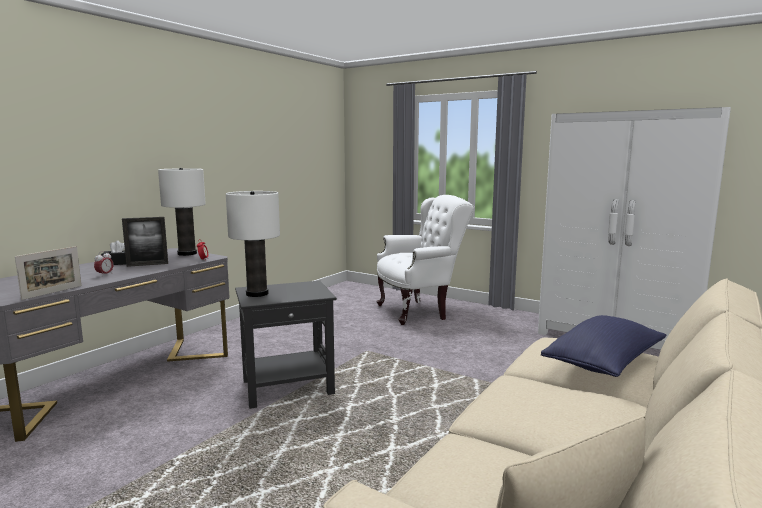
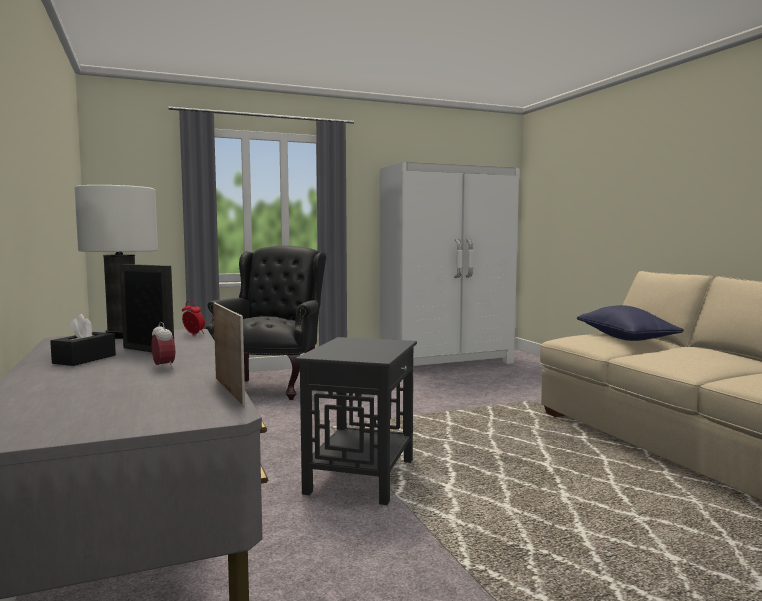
camera: 55 degrees left, 5 degrees down
(147, 264) = (148, 350): picture frame -> picture frame turned 75 degrees counterclockwise
(257, 294) = (349, 354): white table lamp -> none
(419, 311) = (271, 386): white armchair -> black armchair

